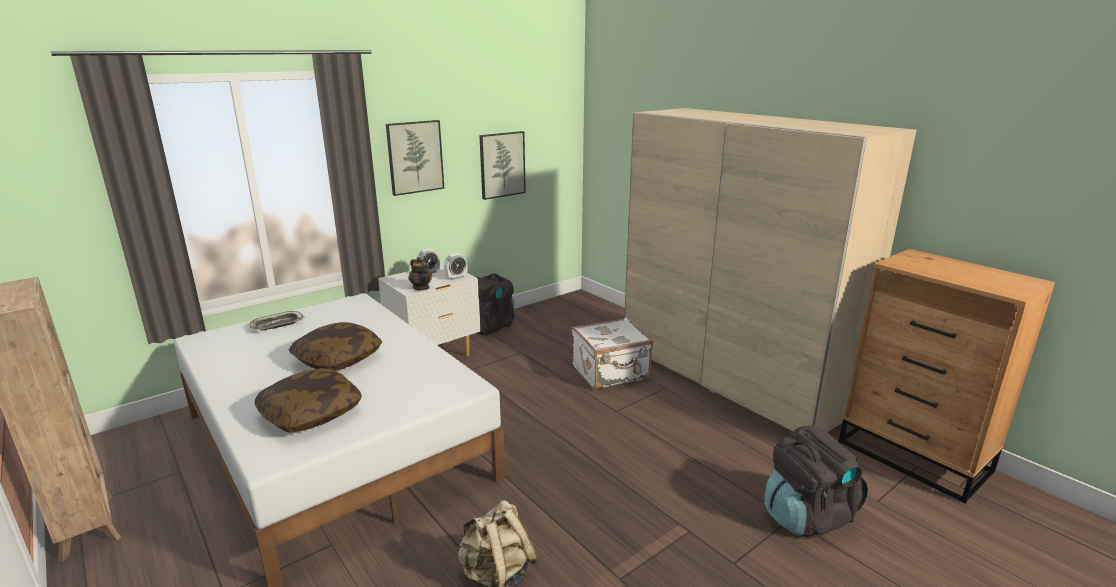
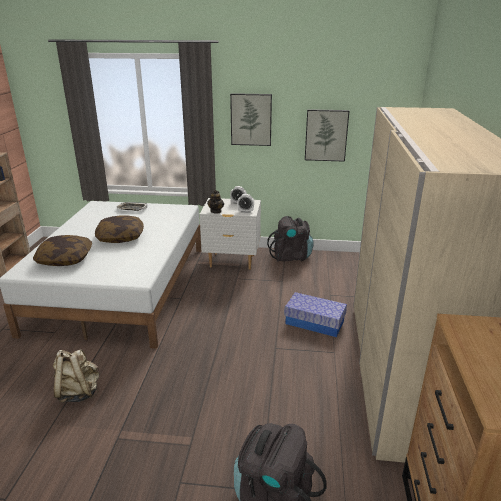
camera: 45 degrees right, 5 degrees up
(611, 373) = (314, 322): white suitcase -> storage box

